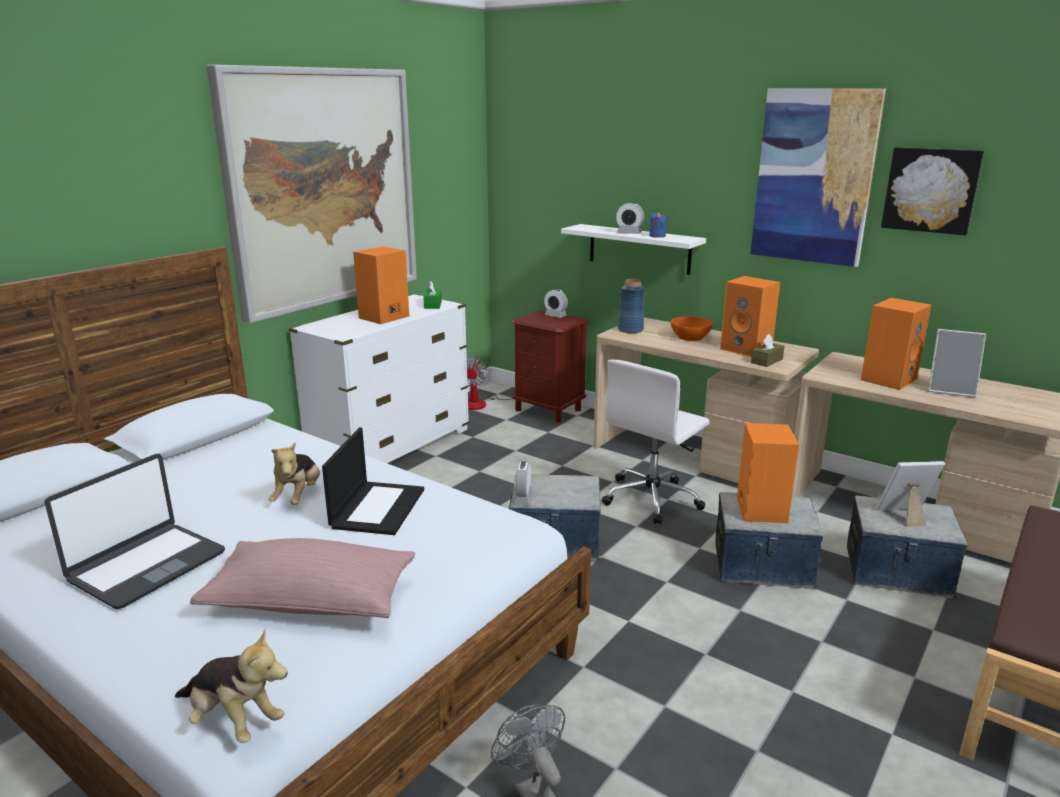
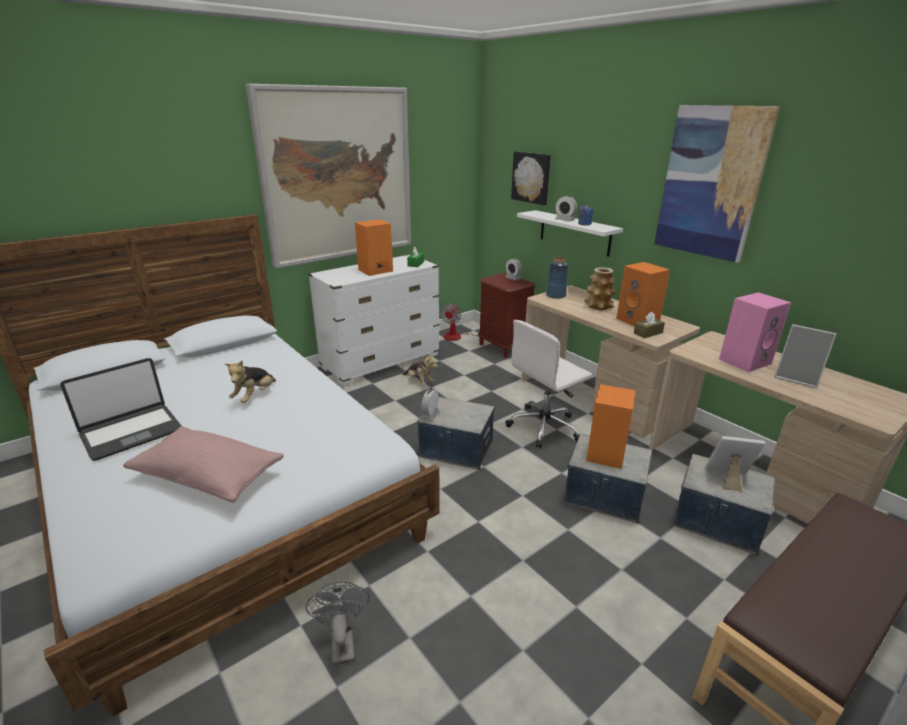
camera: 15 degrees right, 5 degrees up
(233, 721) = (101, 558): plush toy -> plush toy (419, 382)
(377, 507) = (298, 412): laptop -> none
(690, 337) = (598, 306): orange bowl -> vase
(888, 379) = (744, 361): orange speaker -> pink speaker
(931, 190) = (810, 200): picture -> picture (531, 177)

